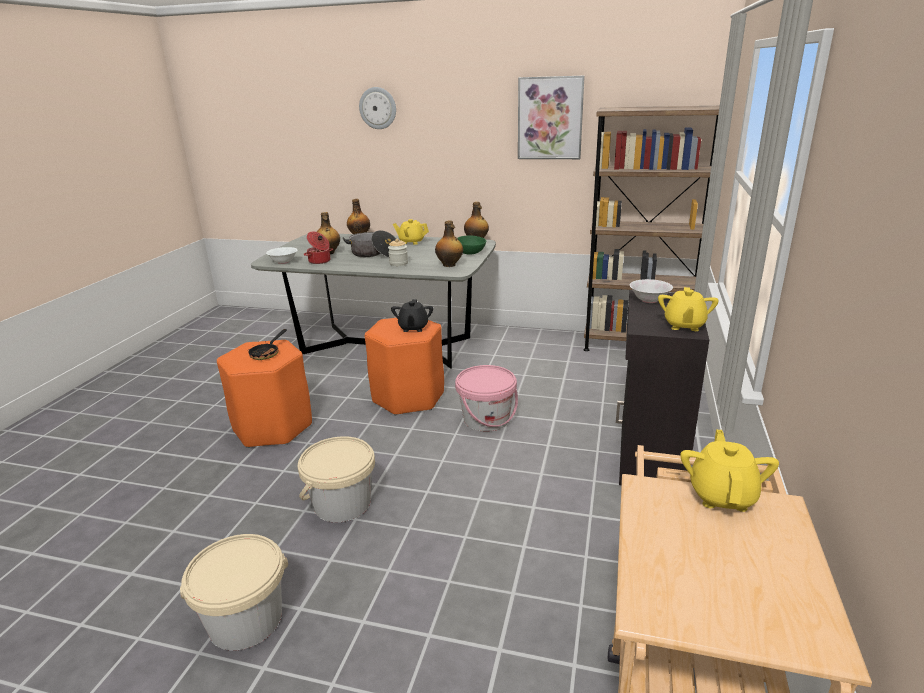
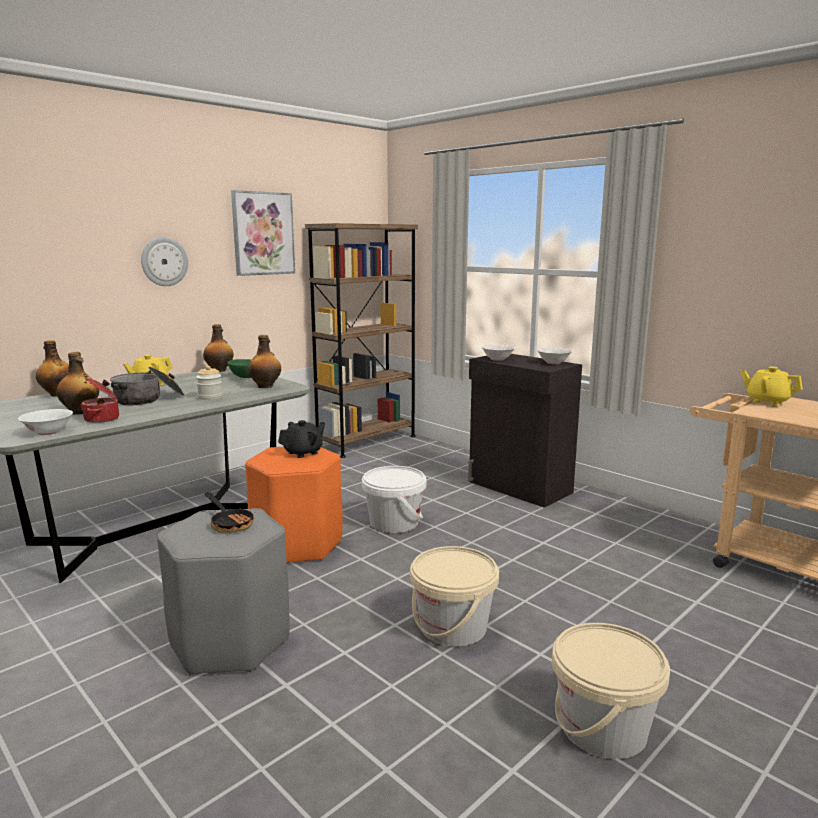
camera: 60 degrees left, 10 degrees down
(273, 427) = (230, 641): orange stool -> grey stool
(378, 108) = (56, 216): wall clock -> wall clock (164, 261)
(413, 328) = (303, 453): black teapot -> black teapot turned 75 degrees counterclockwise
(486, 419) = (394, 522): pink bucket -> white bucket
(684, 325) = (553, 363): yellow teapot -> white bowl

